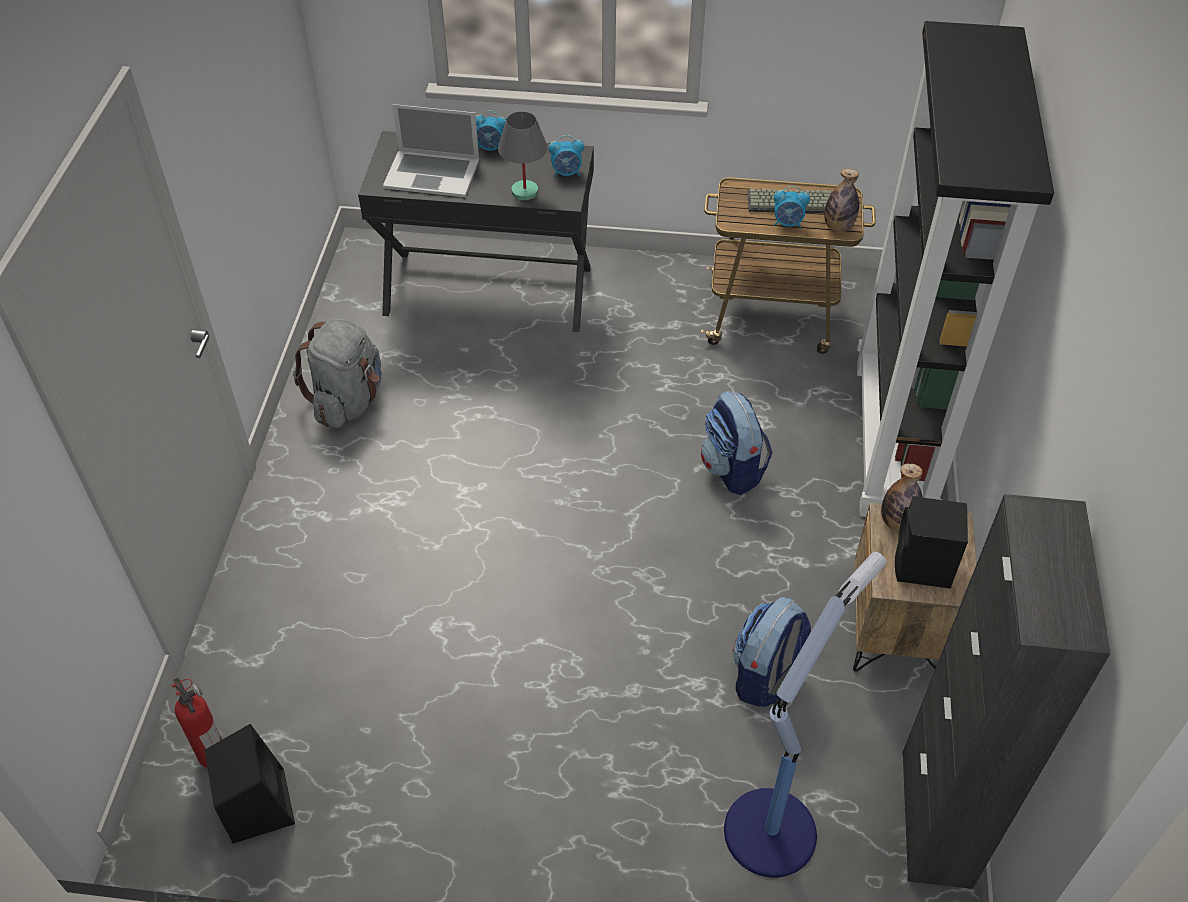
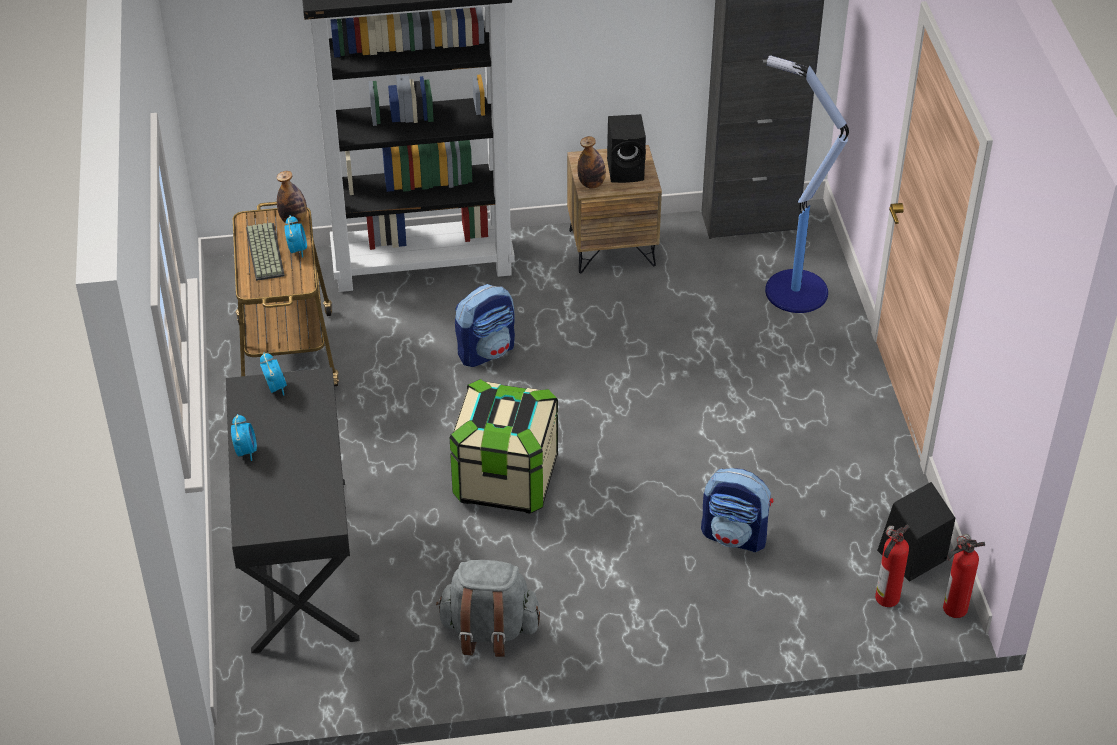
camera: 105 degrees left, 5 degrees down
(161, 822) = (953, 608): none -> fire extinguisher
(432, 173) = (298, 485): laptop -> none
(525, 192) = (312, 410): grey table lamp -> none
(533, 449) = (506, 479): none -> storage box
(766, 677) = (679, 307): backpack -> backpack (735, 535)

